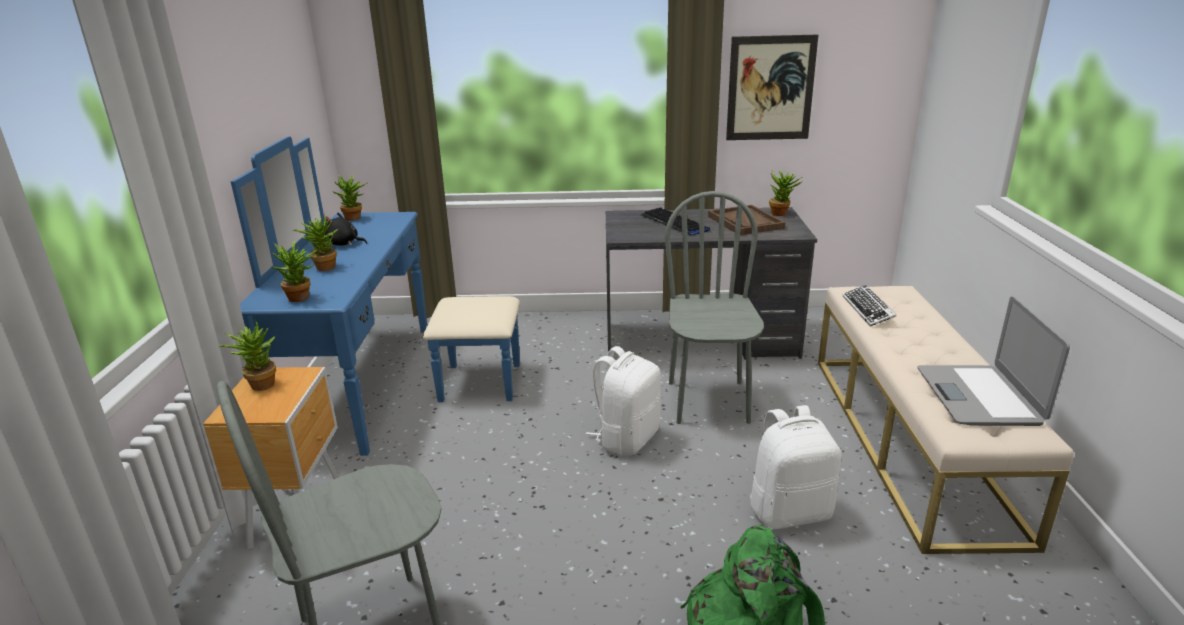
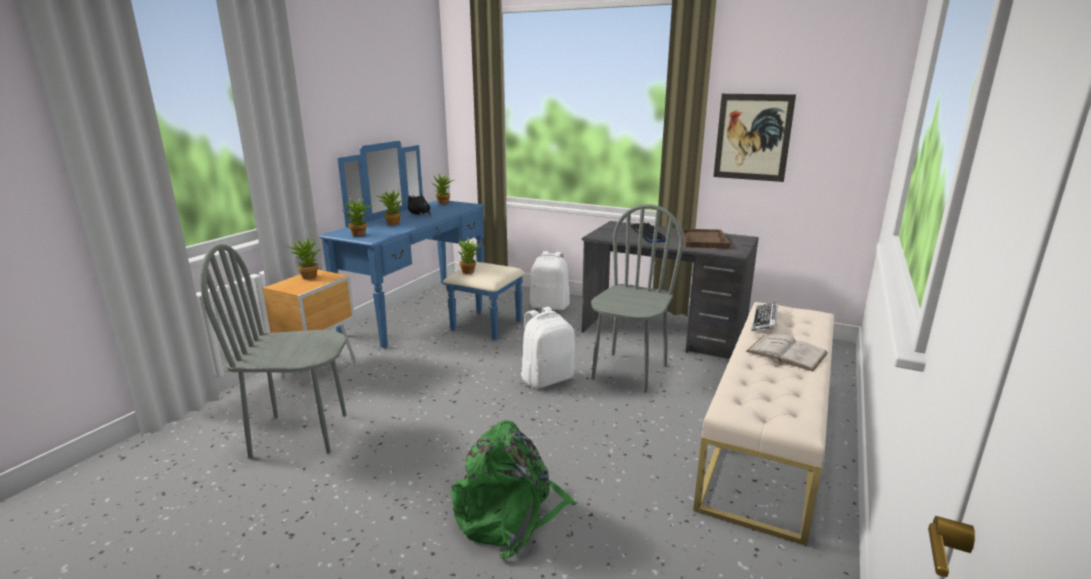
camera: 25 degrees right, 5 degrees down
(782, 213) = (743, 239): potted plant -> potted plant (470, 272)
(790, 511) = (617, 453): white backpack -> white backpack (550, 306)
(929, 345) = (786, 352): none -> white book
(979, 396) = (782, 392): laptop -> none

